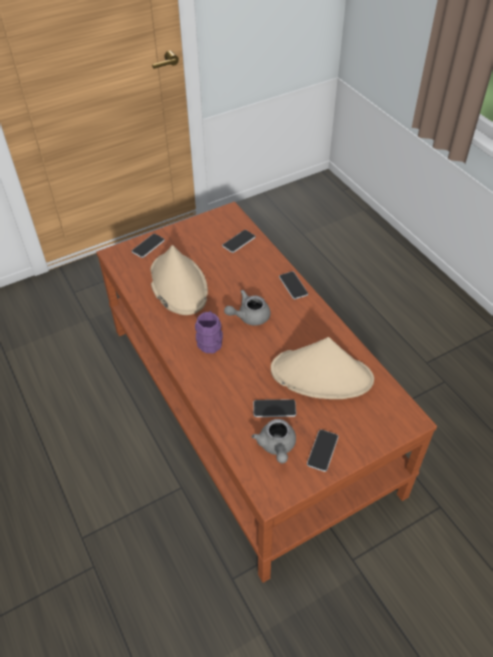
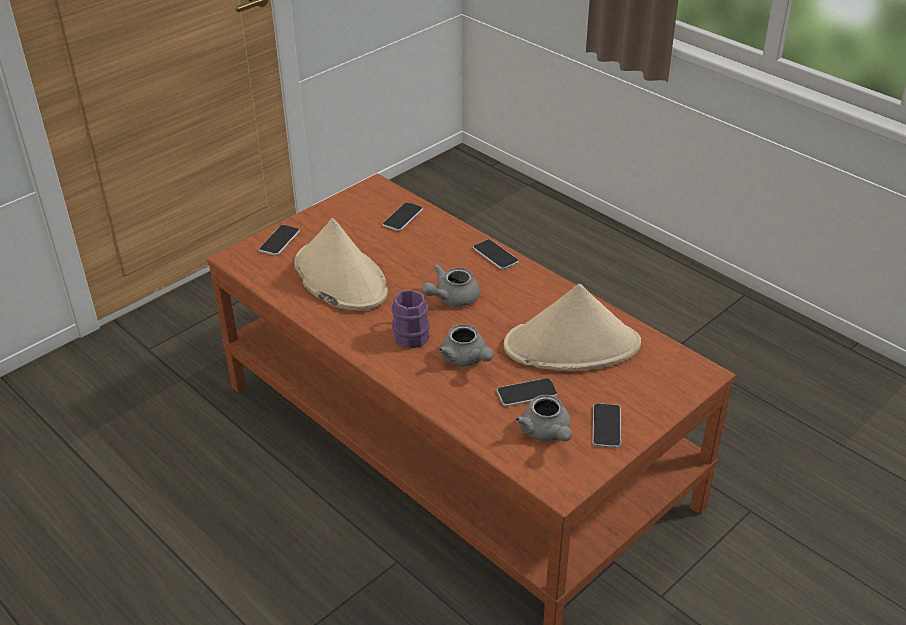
camera: 15 degrees left, 10 degrees down
(241, 370) = (466, 359): none -> grey teapot

